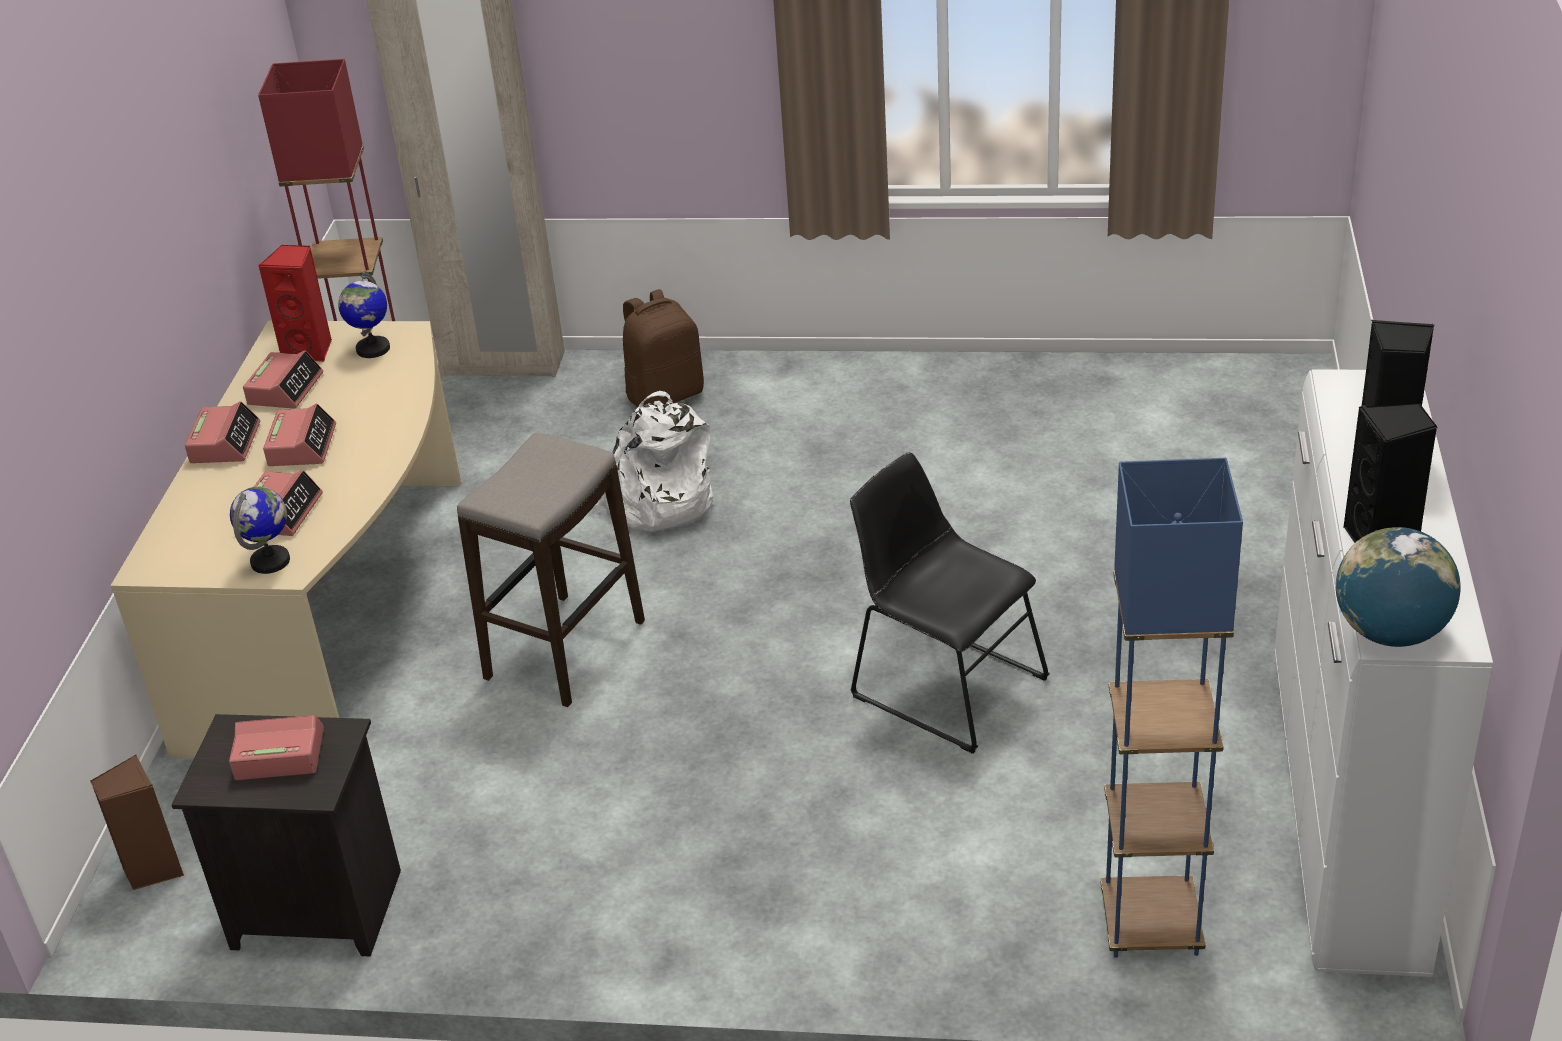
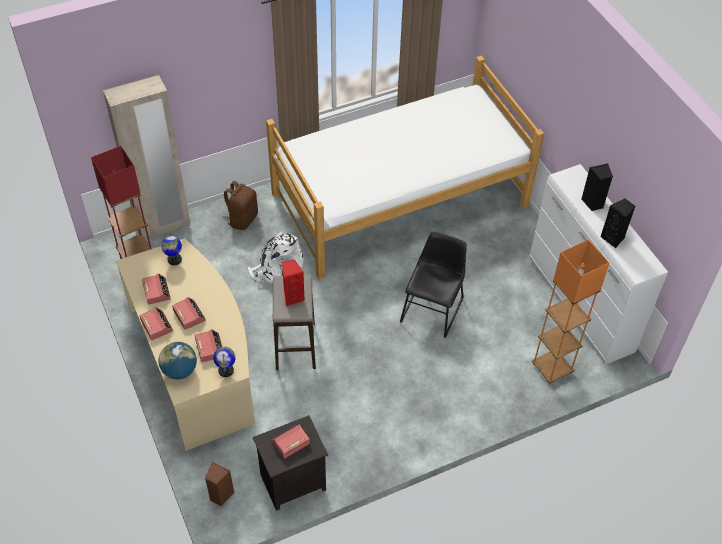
camera: 35 degrees left, 15 degrees up
(310, 350) = (149, 269): red speaker -> red speaker (293, 296)
(942, 684) = (433, 307): black chair -> black chair turned 105 degrees clockwise
(1042, 456) = (400, 199): none -> bed
(1151, 924) = (552, 368): blue floor lamp -> orange floor lamp
(1390, 632) = (637, 272): globe -> globe (180, 370)

